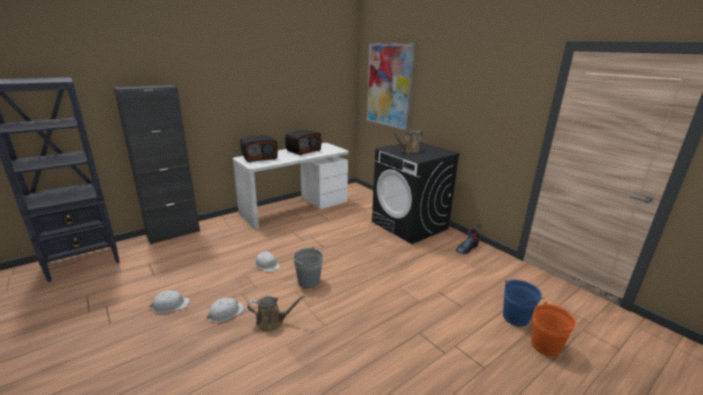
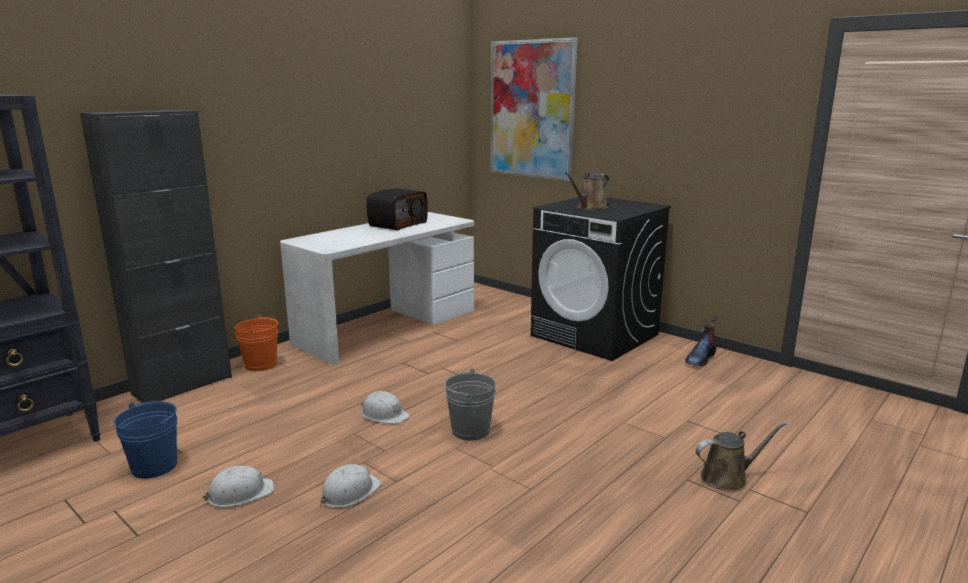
camera: 10 degrees left, 5 degrees down
(259, 157) = (329, 238): radio -> none
(272, 322) = (440, 495): brown watering can -> brown watering can (727, 478)
(515, 317) = (818, 441): blue bucket -> blue bucket (154, 466)
(545, 346) = (878, 472): orange bucket -> orange bucket (260, 365)

